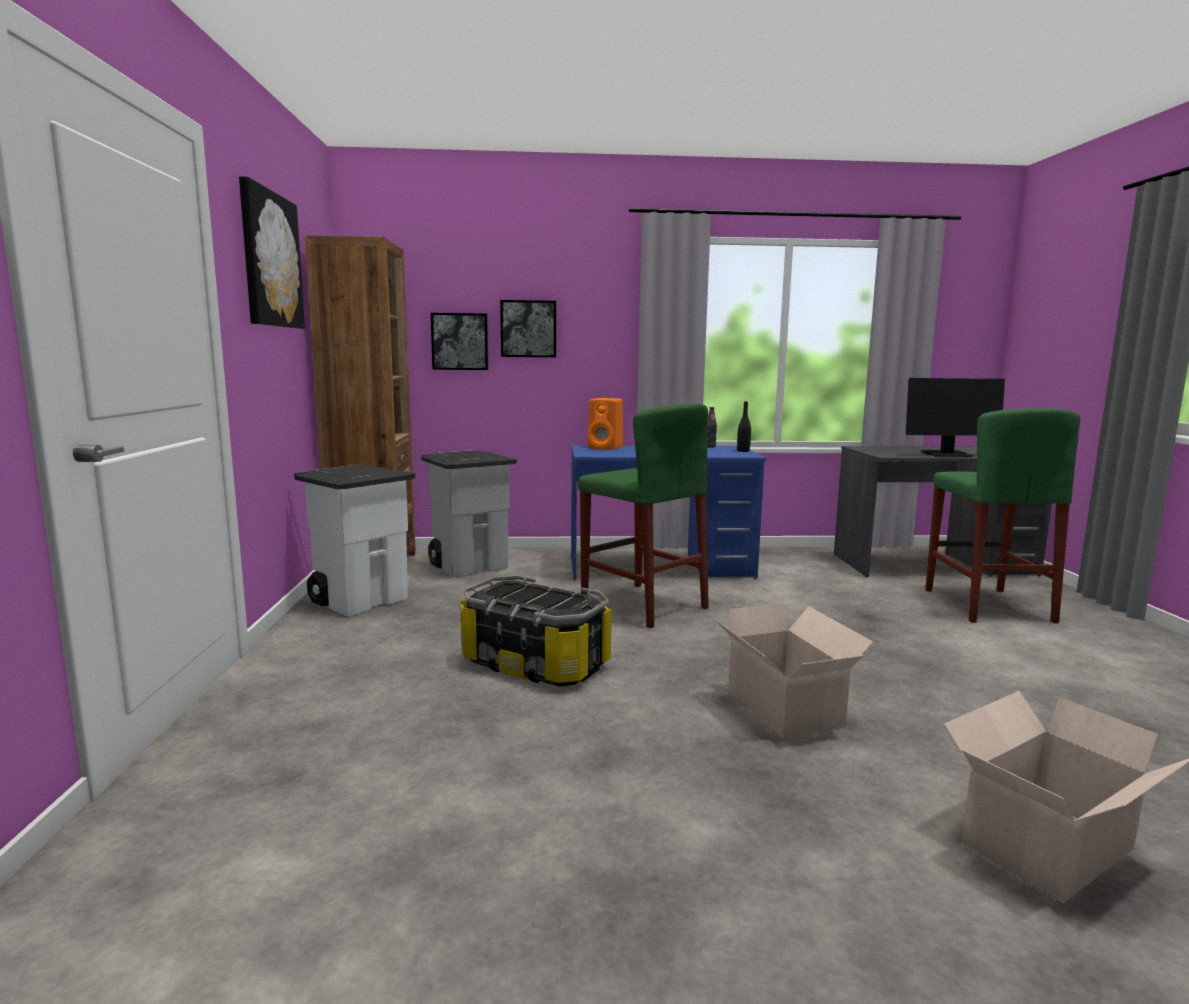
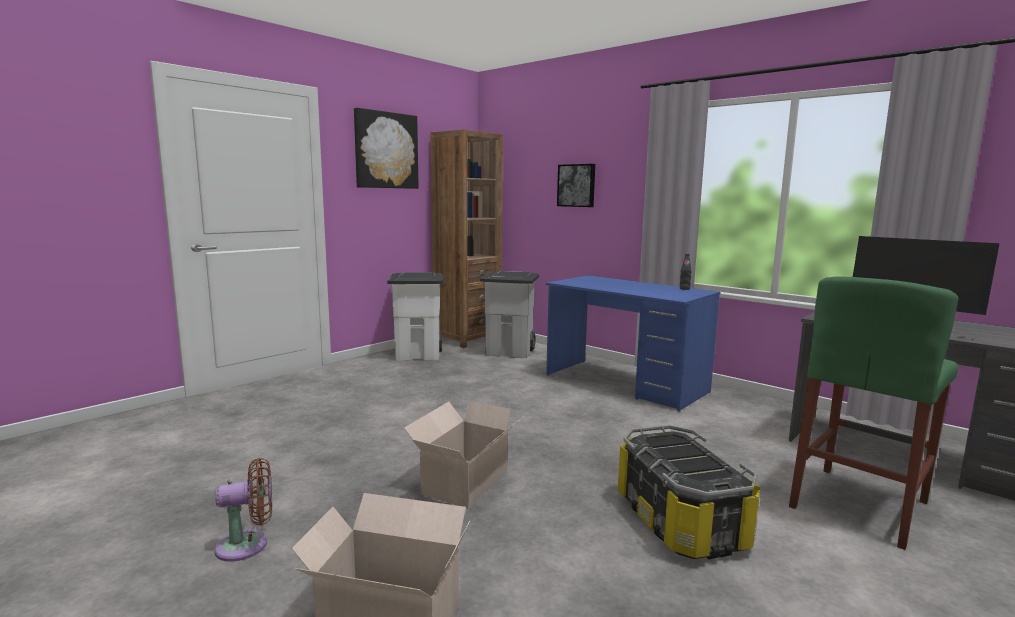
camera: 45 degrees right, 0 degrees up
(460, 341) = (536, 195): picture -> none
(536, 663) = (412, 409): storage box -> storage box (681, 521)
(606, 447) = (600, 279): orange speaker -> none
(643, 604) = (548, 401): green stool -> none
(743, 451) = (694, 295): black bottle -> none
(793, 890) = (248, 545): none -> brown fan

